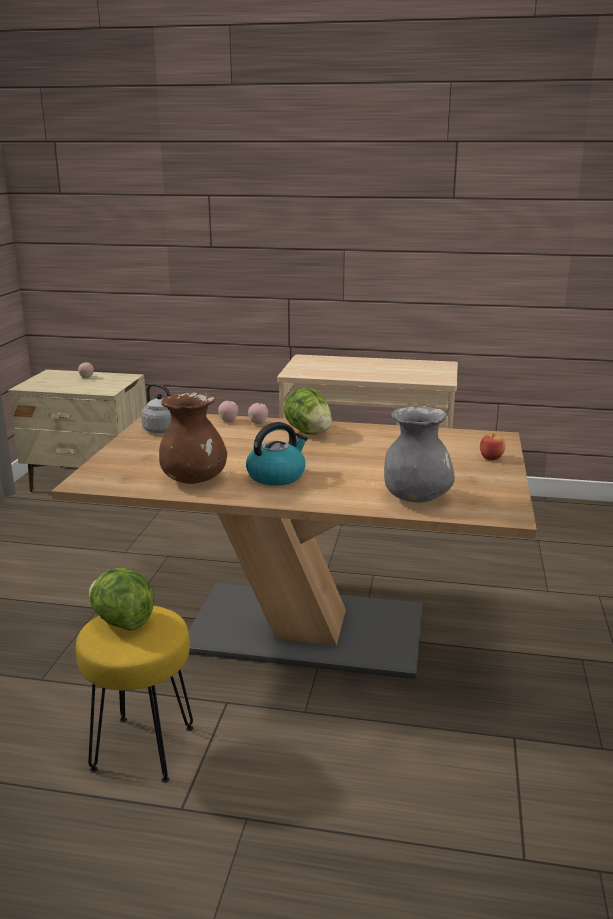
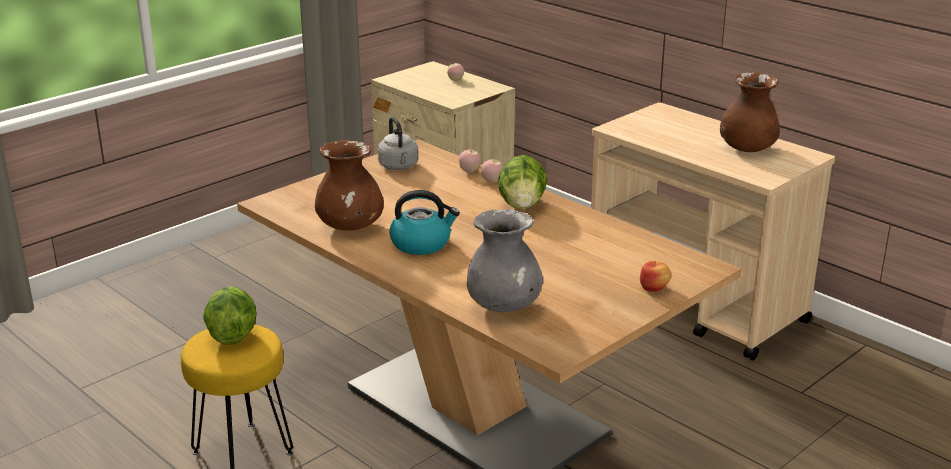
camera: 35 degrees right, 5 degrees up
(400, 368) = (747, 149): none -> brown vase

